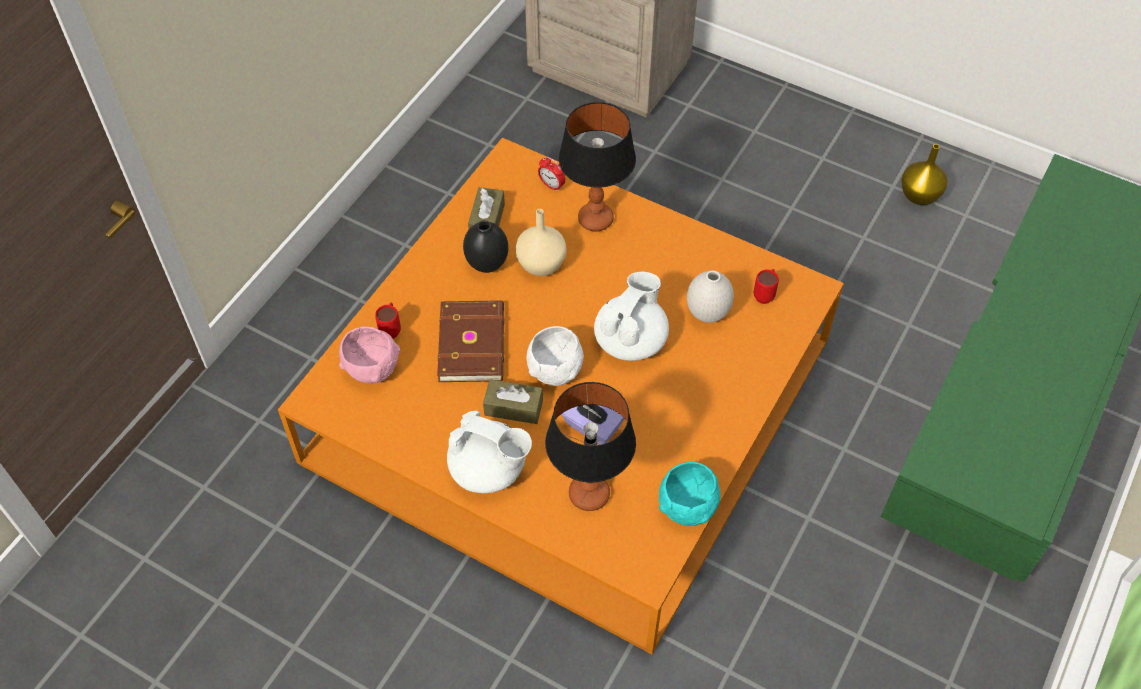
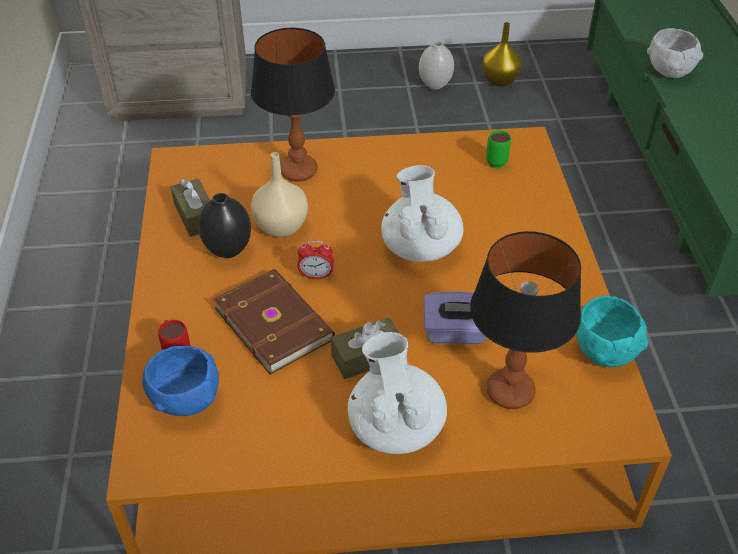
camera: 35 degrees left, 10 degrees down
(371, 369) = (186, 400): pink bowl -> blue bowl
(489, 470) = (395, 426): white teapot -> white teapot turned 90 degrees counterclockwise
(551, 185) = (234, 163): alarm clock -> alarm clock (316, 276)
(555, 370) = (376, 304): white bowl -> white bowl (669, 71)
(706, 314) = (463, 196): white vase -> white vase (434, 85)
(765, 294) = (495, 161): red mug -> green mug

